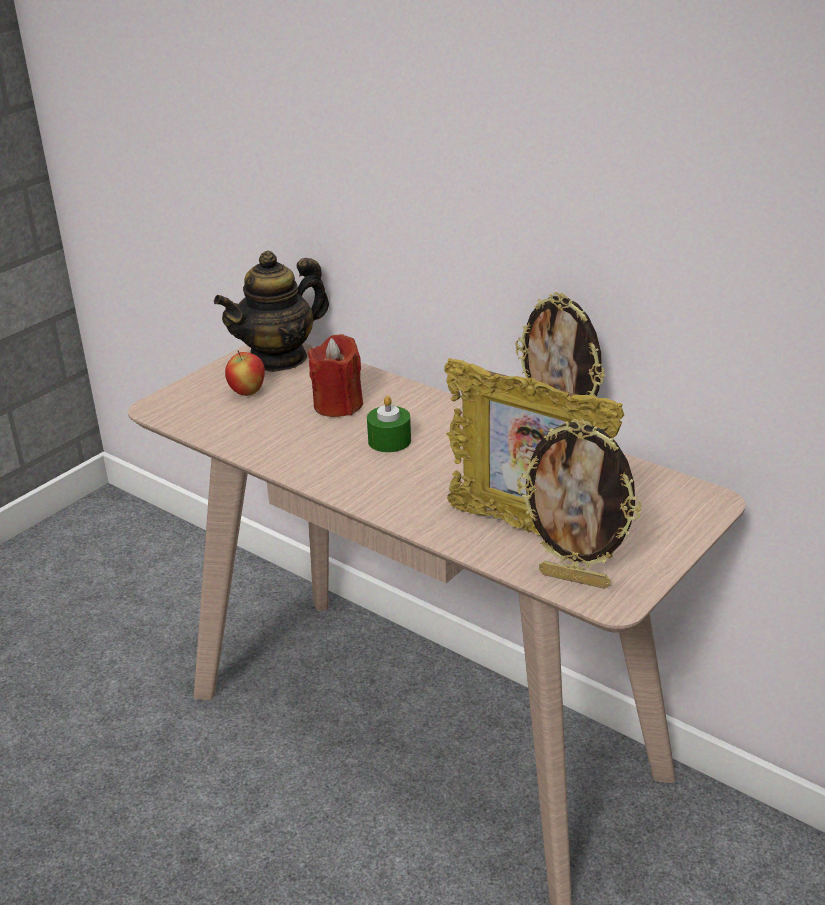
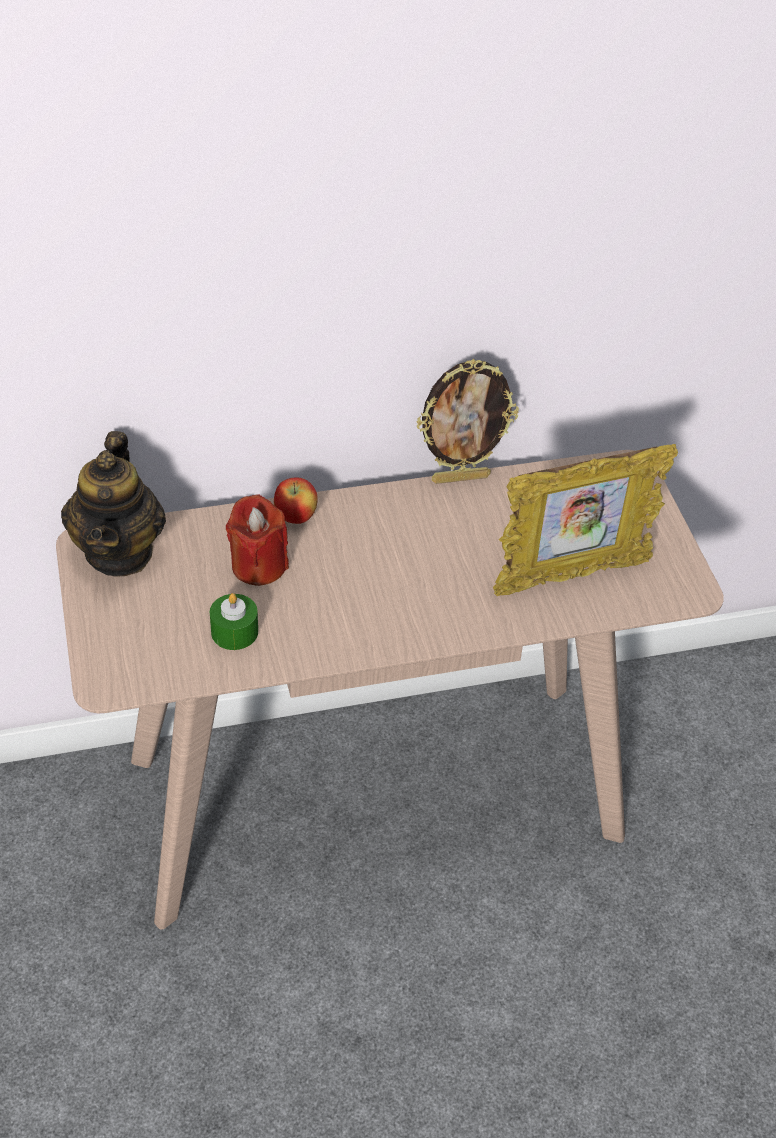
camera: 55 degrees left, 15 degrees up
(247, 392) = (159, 608): apple -> apple (296, 517)
(389, 441) = (357, 571): green candle -> green candle (234, 632)
(575, 578) = (650, 592): picture frame -> none

